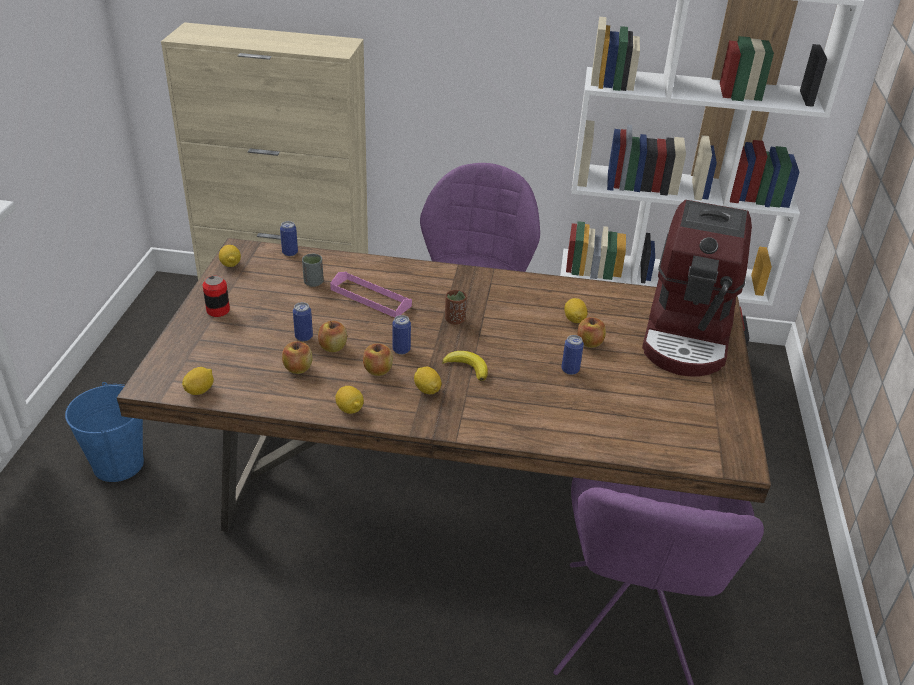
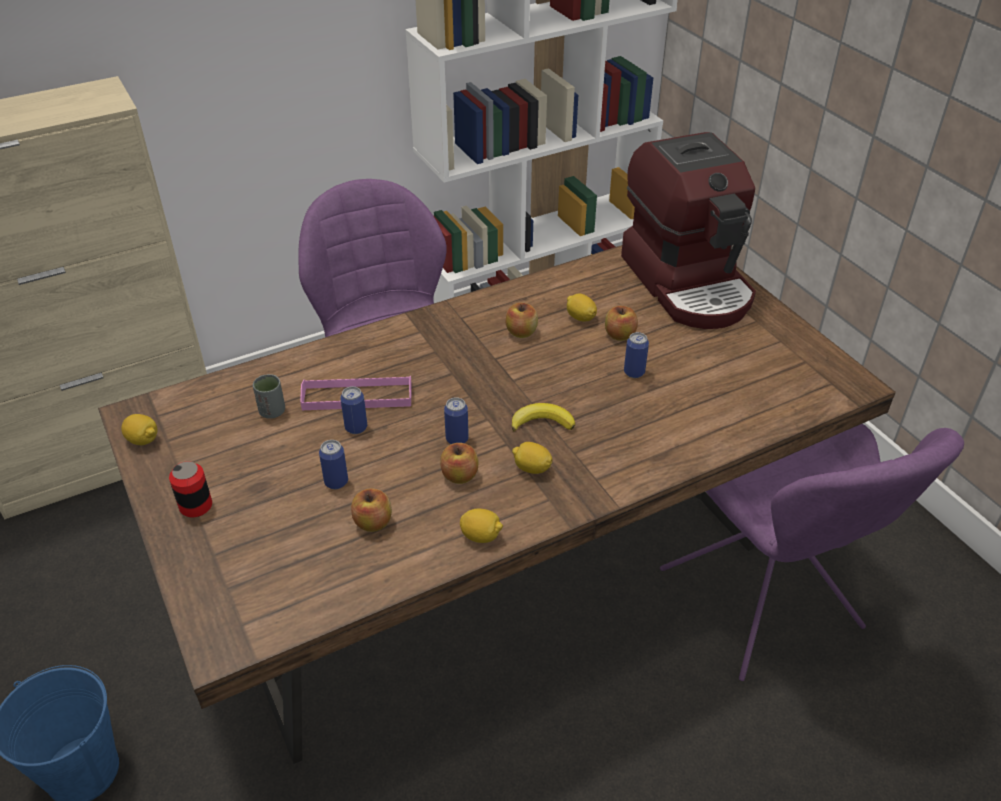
camera: 35 degrees left, 5 degrees up
(200, 390) = (290, 616): lemon -> none
(290, 253) = (201, 389): can -> can (356, 427)
(333, 347) = (382, 476): apple -> apple (521, 332)
(455, 320) = (472, 376): brown cup -> none

